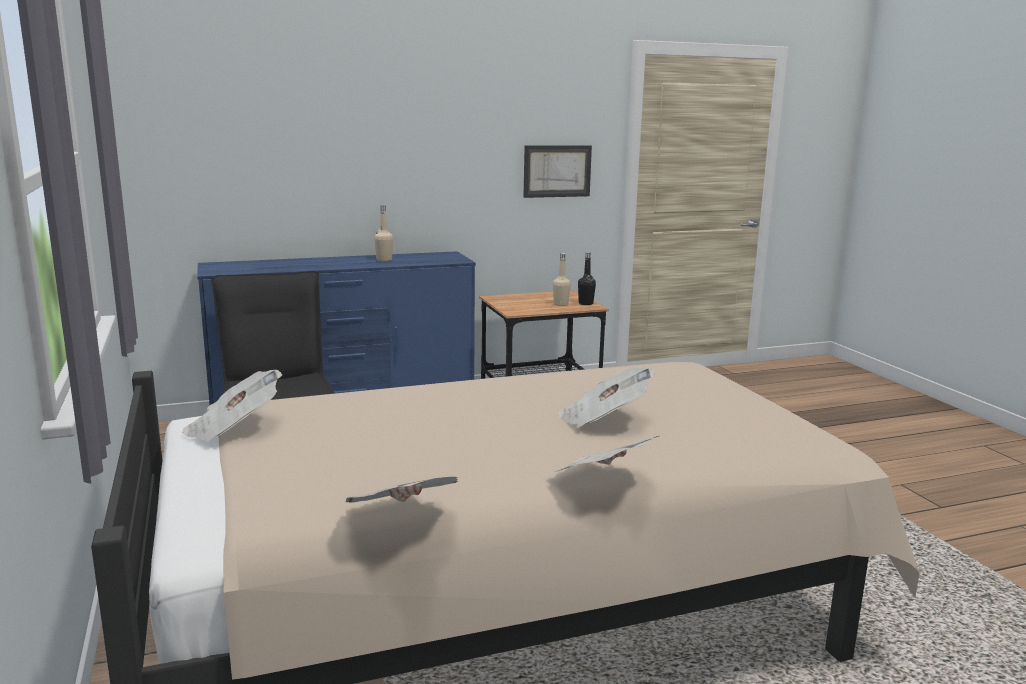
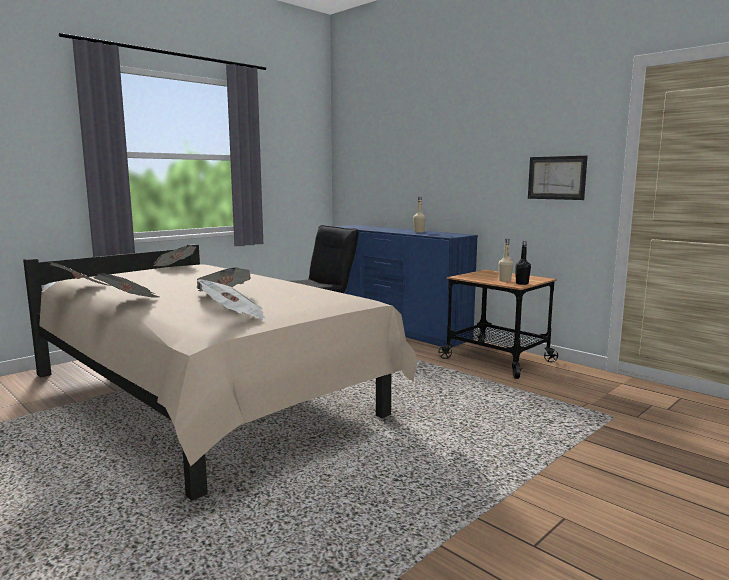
camera: 65 degrees right, 5 degrees down
(753, 428) = (235, 317): none -> newspaper

